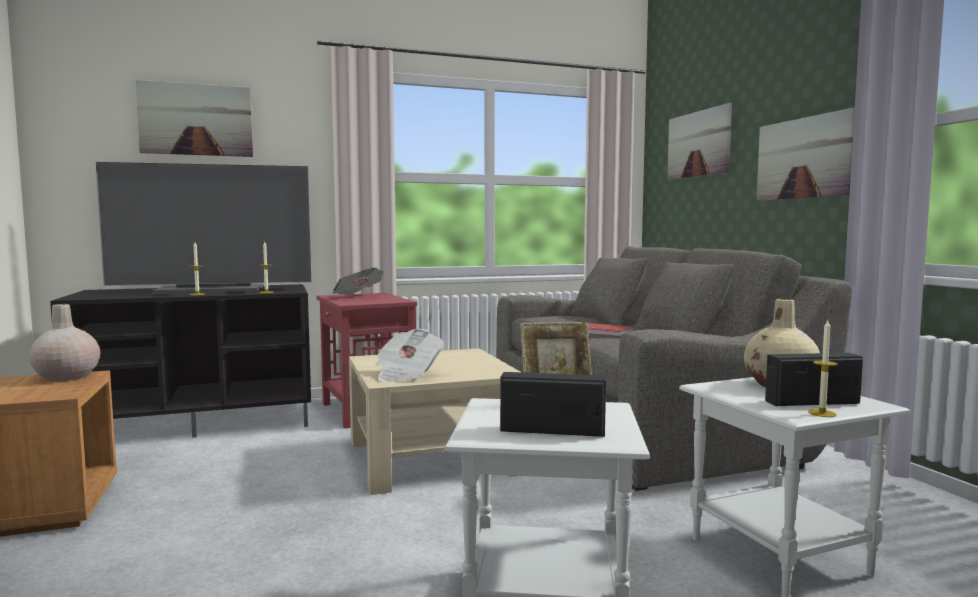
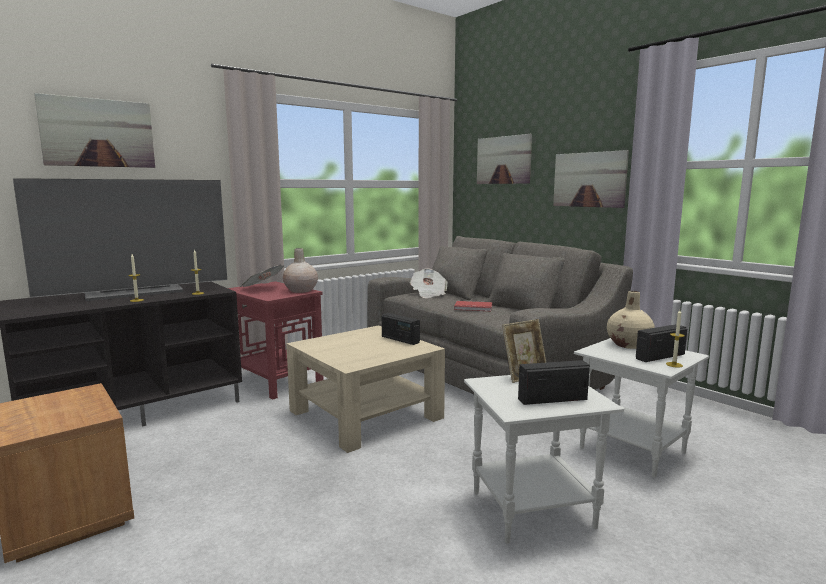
camera: 20 degrees left, 5 degrees up
(66, 377) = (71, 396): beige vase -> beige vase (300, 290)
(407, 374) = (357, 357): newspaper -> newspaper (428, 294)
(483, 363) = (400, 339): none -> radio

